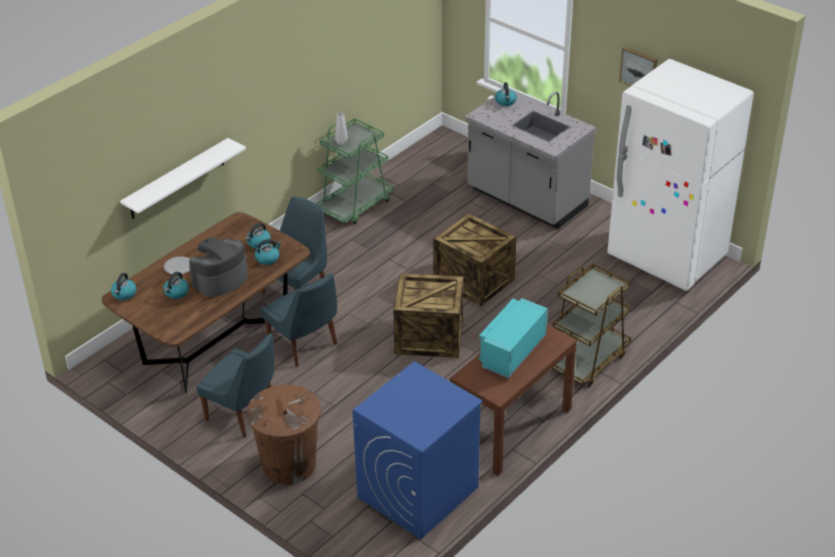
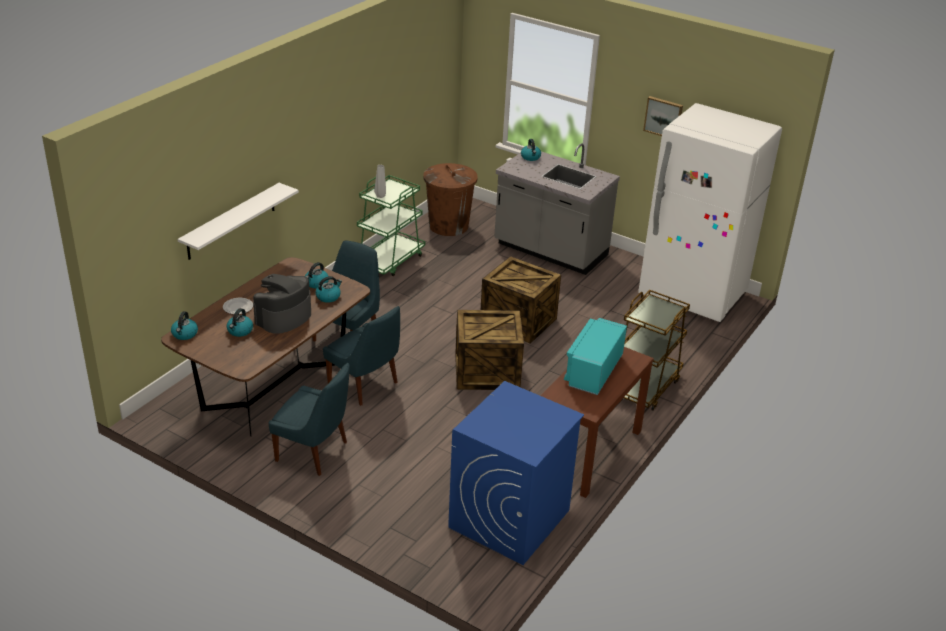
camera: 10 degrees left, 5 degrees down
(289, 464) = (371, 499): brown trash can -> brown trash can (448, 226)

